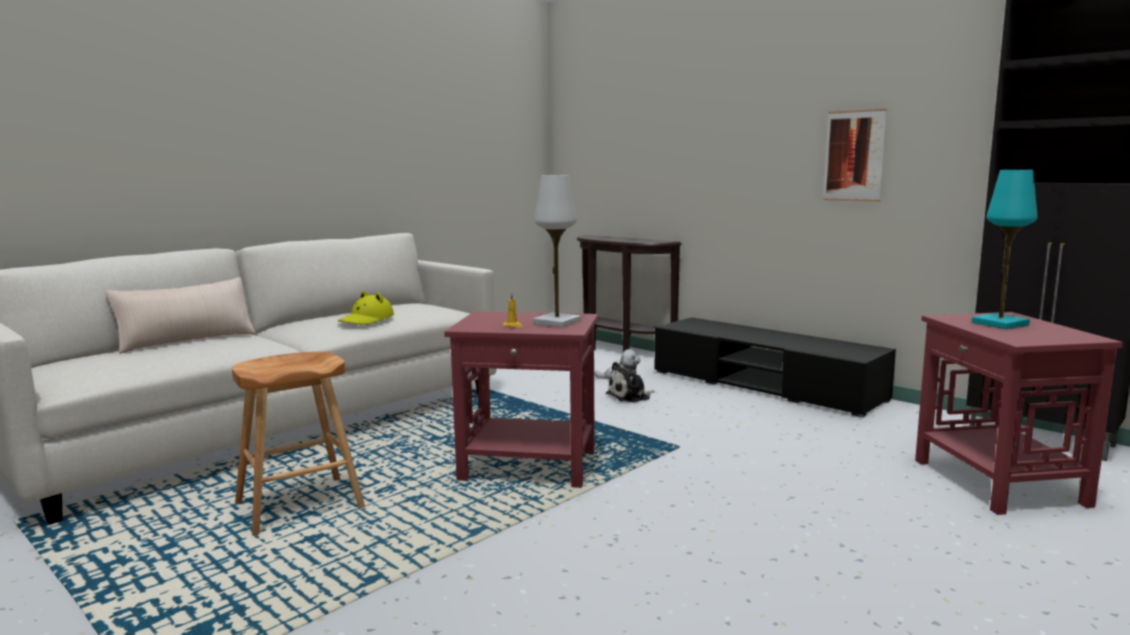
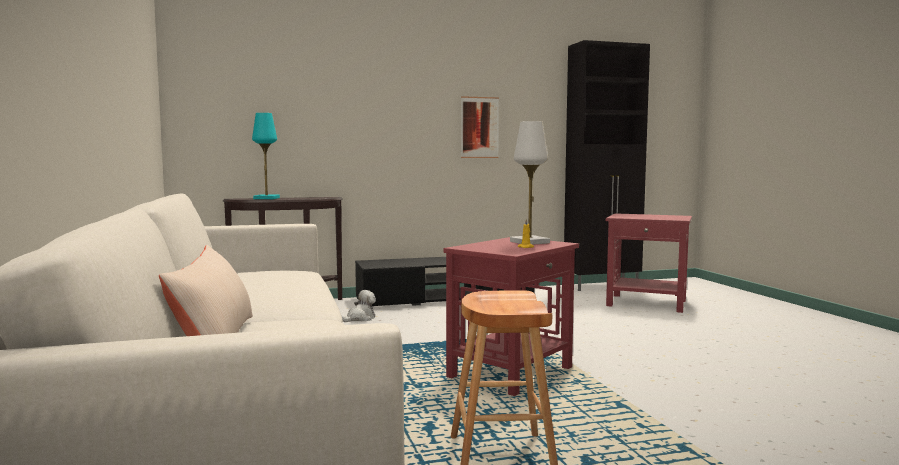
camera: 60 degrees left, 5 degrees down
(366, 320) = (293, 284): yellow hat -> none
(630, 396) = (406, 324): plush toy -> none
(1000, 324) = (641, 216): turquoise table lamp -> turquoise table lamp (266, 198)

